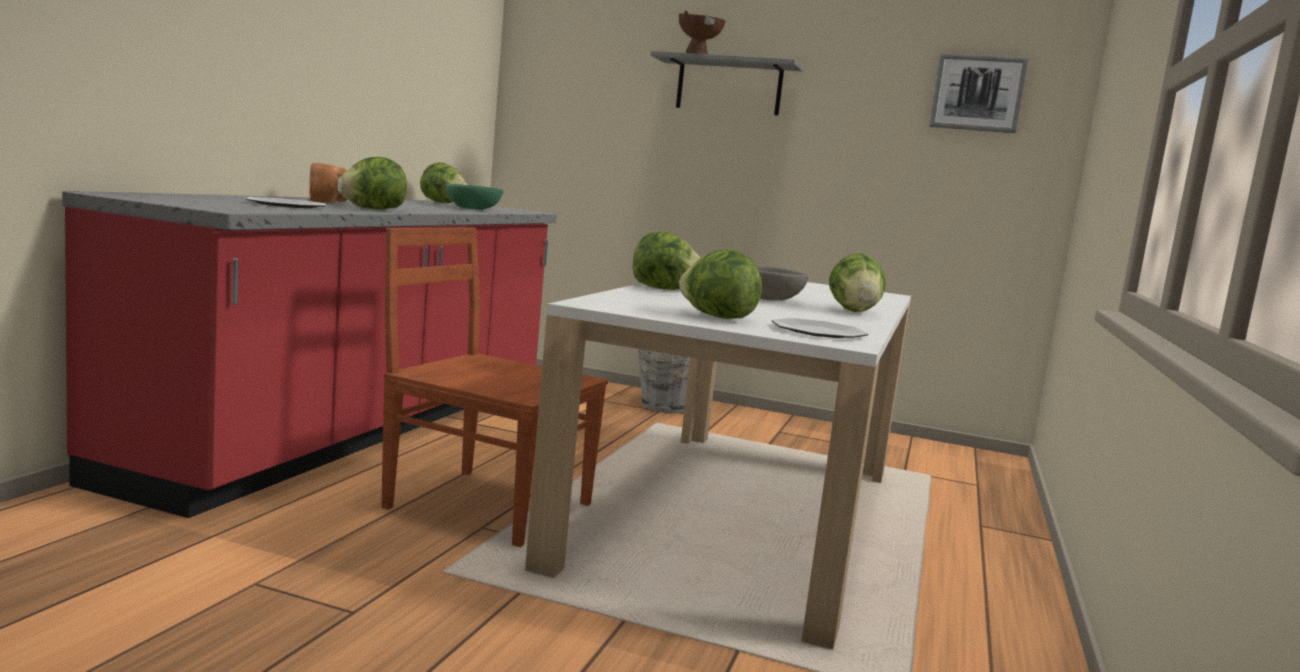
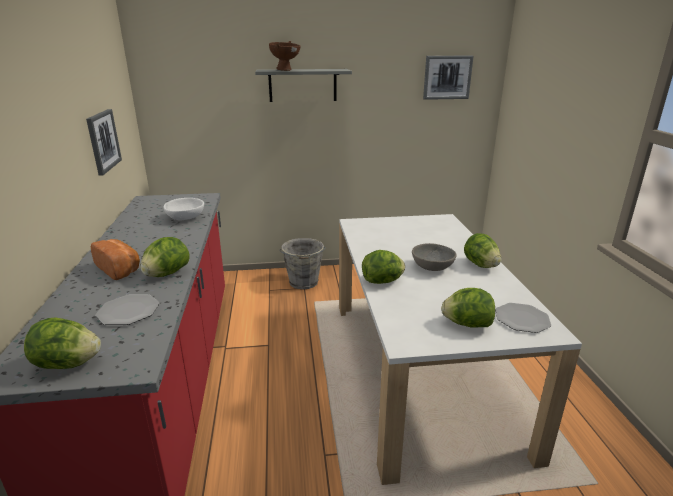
camera: 25 degrees left, 15 degrees up
(410, 96) = (103, 141): none -> picture
(442, 203) = (147, 209): lettuce -> lettuce (67, 364)
(472, 209) = (185, 218): green bowl -> white bowl
(485, 505) = (306, 431): brown chair -> none

